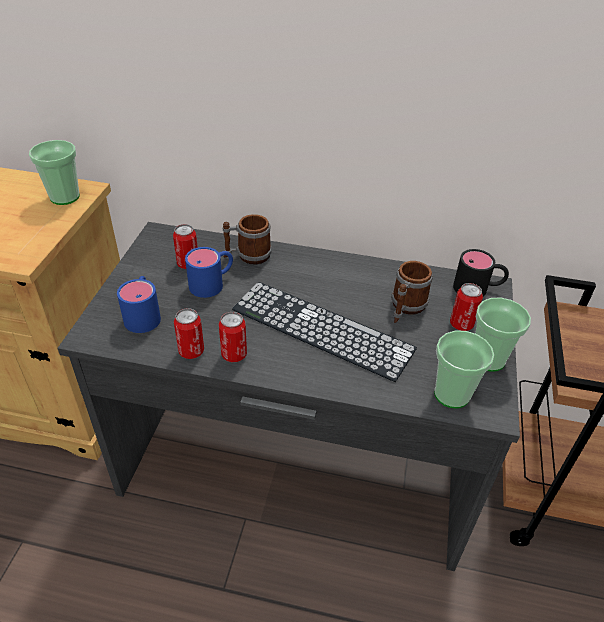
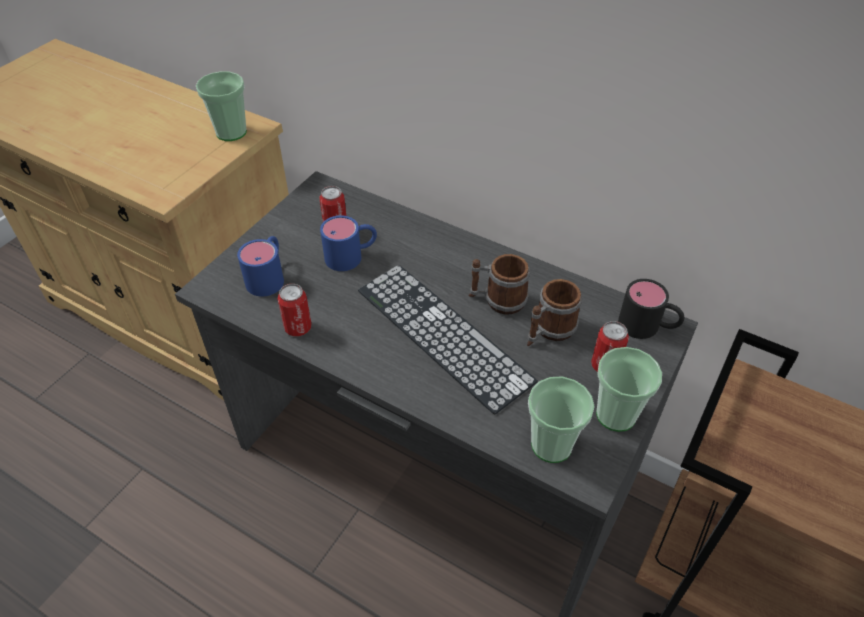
camera: 20 degrees right, 5 degrees up
(234, 354) = (339, 342): can -> none
(247, 256) = (401, 231): mug -> mug (497, 300)

